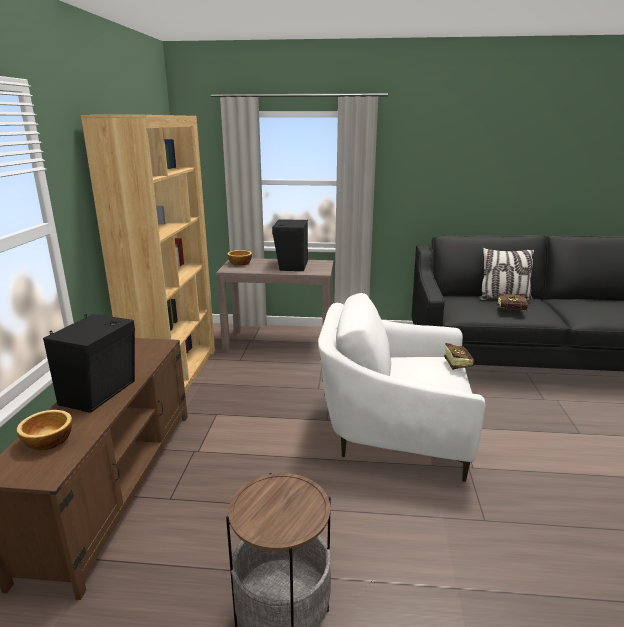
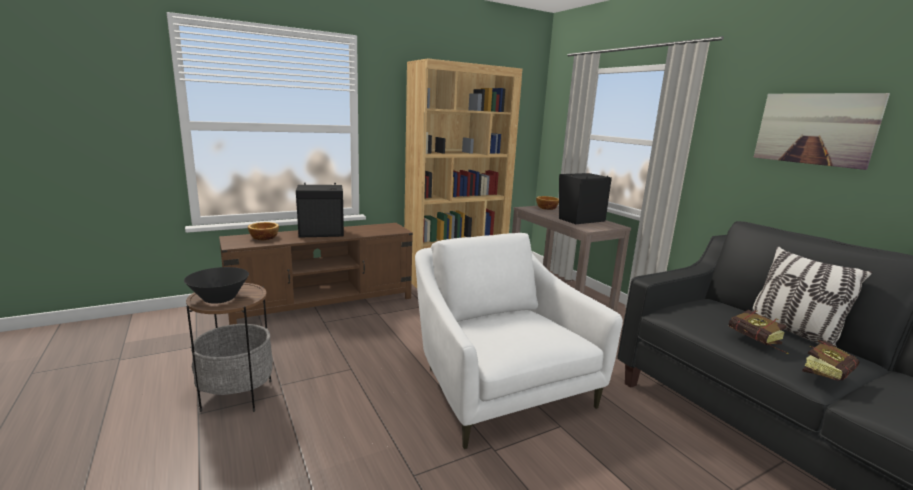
camera: 55 degrees right, 5 degrees down
(286, 515) = (219, 299): none -> black bowl
(455, 163) = (815, 129): none -> picture
(456, 363) = (568, 342): book -> book (828, 374)

